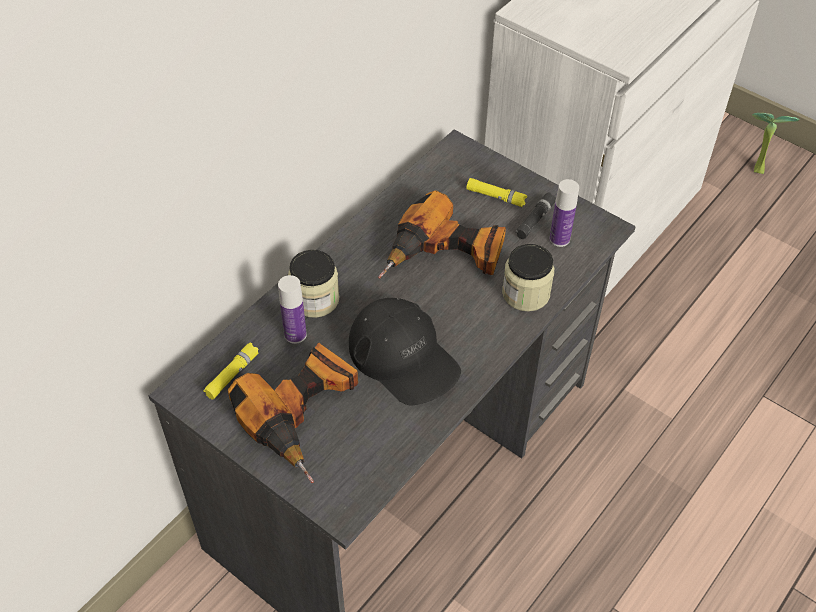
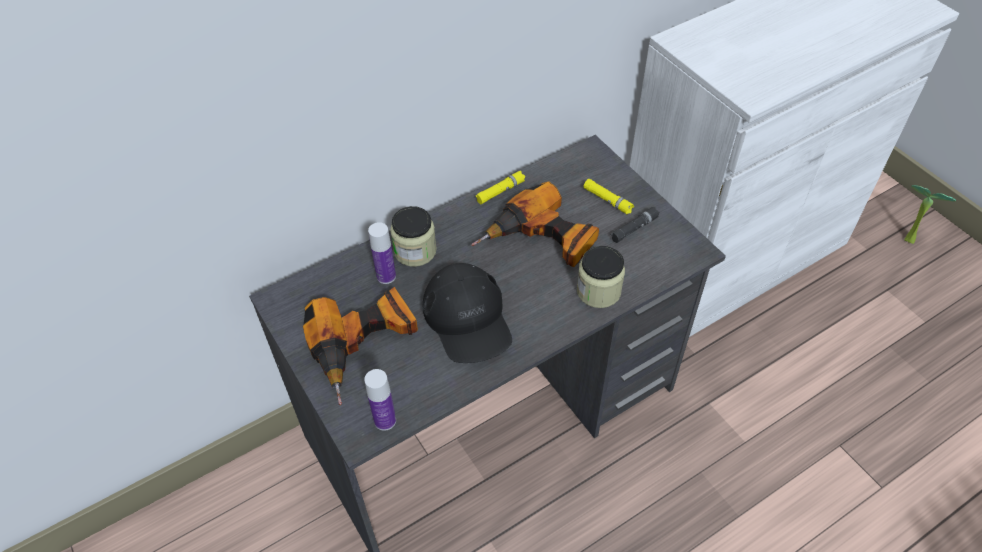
camera: 20 degrees right, 0 degrees up
(232, 375) = (321, 296): yellow flashlight -> yellow flashlight (500, 191)
(559, 239) = (649, 250): bottle -> bottle (385, 420)

